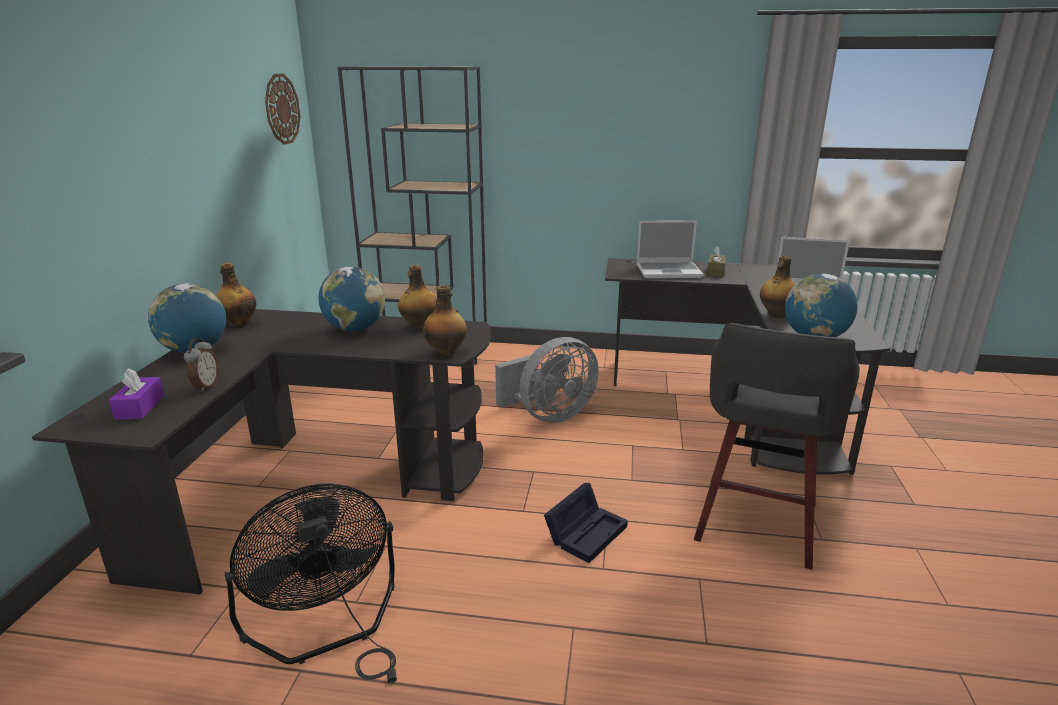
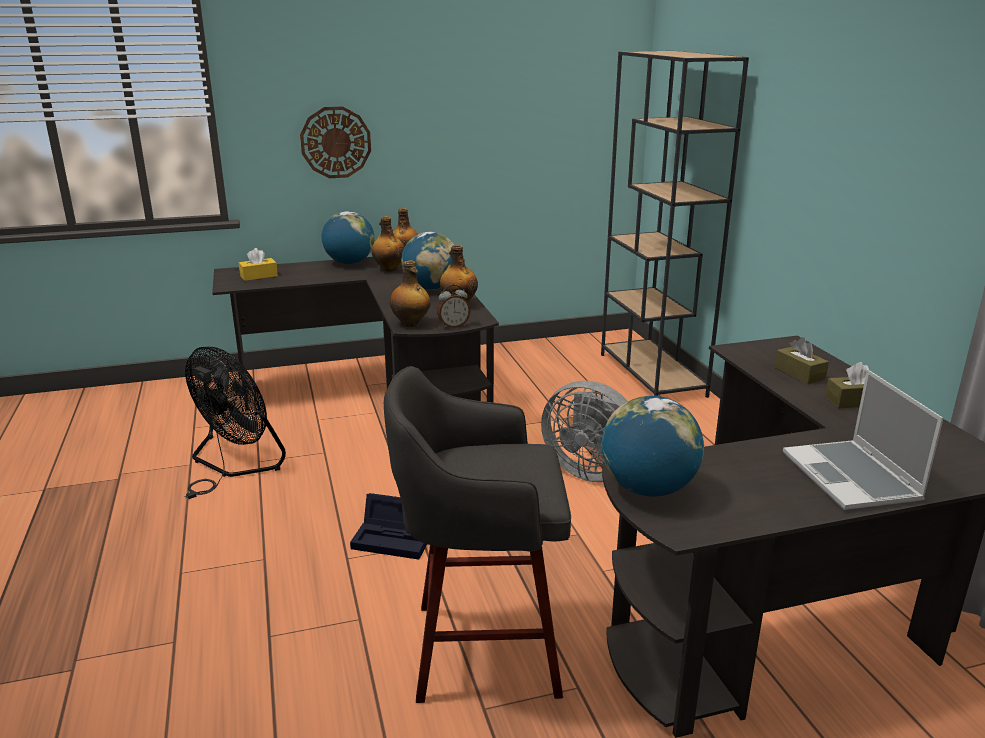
camera: 65 degrees right, 0 degrees up
(140, 407) = (259, 276): purple tissue box -> yellow tissue box
(205, 386) = (297, 280): alarm clock -> alarm clock (453, 326)
(282, 109) = (593, 90): wall clock -> wall clock (336, 142)
(669, 271) = (799, 373): laptop -> brown tissue box
(775, 314) = (713, 456): bottle -> bottle (389, 269)

